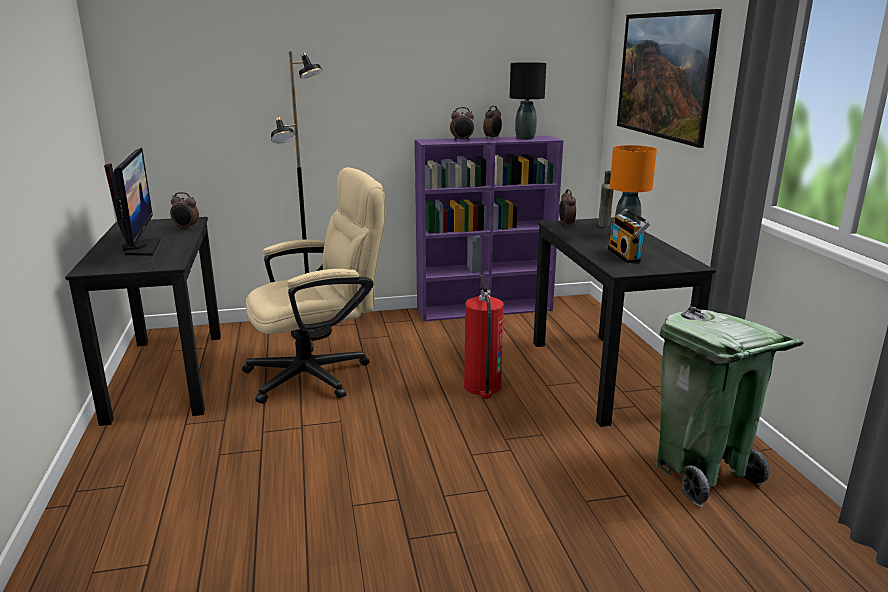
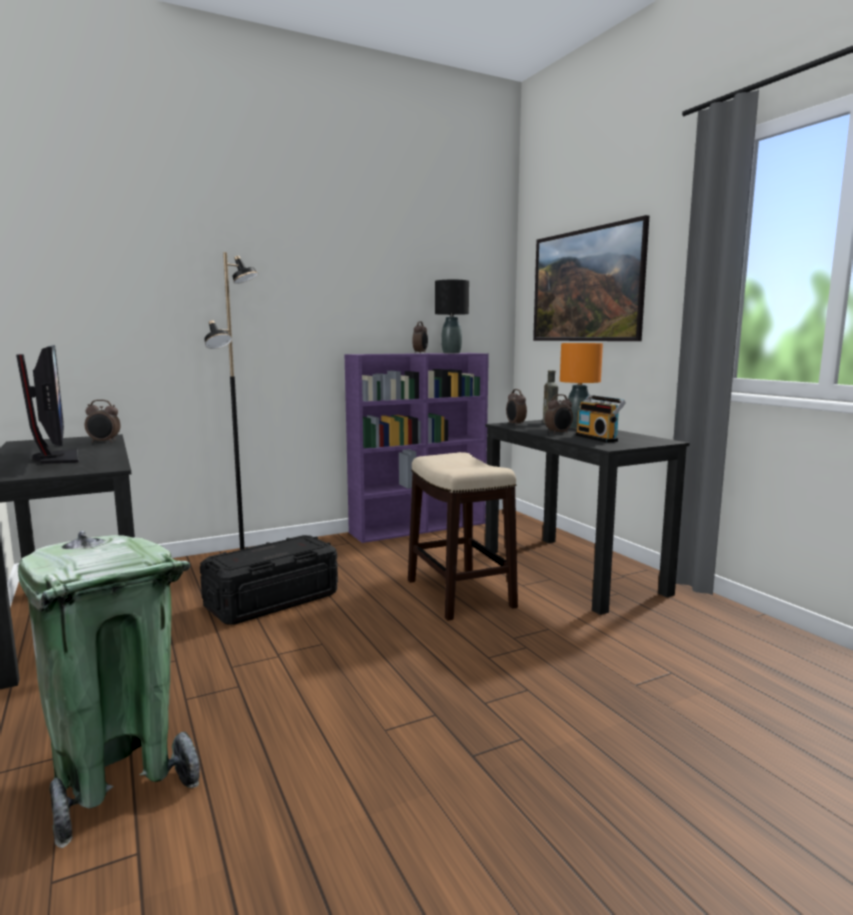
camera: 15 degrees left, 10 degrees down
(320, 373) = (273, 600): beige office chair -> black storage box
(462, 140) = (393, 353): alarm clock -> alarm clock (558, 433)
(482, 386) = (459, 593): fire extinguisher -> stool
(701, 472) = (722, 642): green trash can -> green trash can (118, 780)

